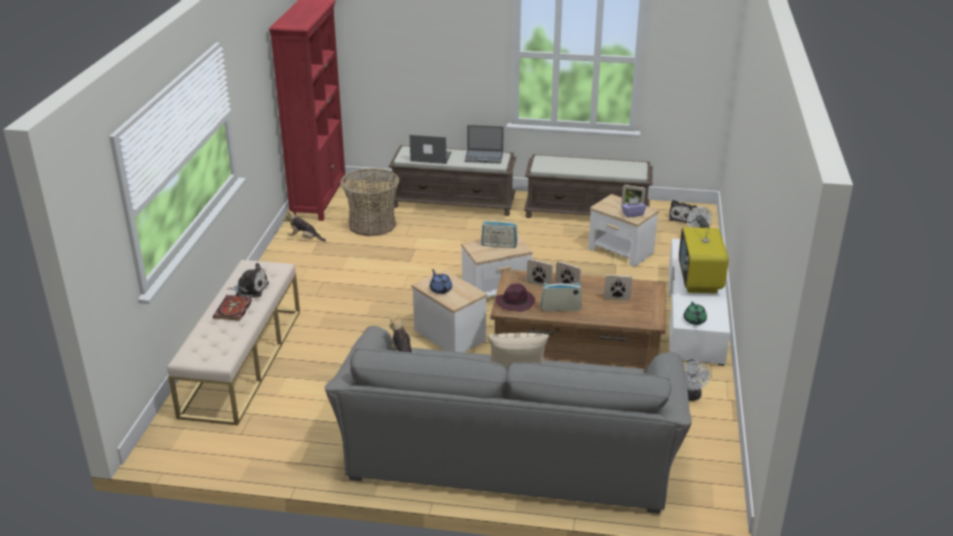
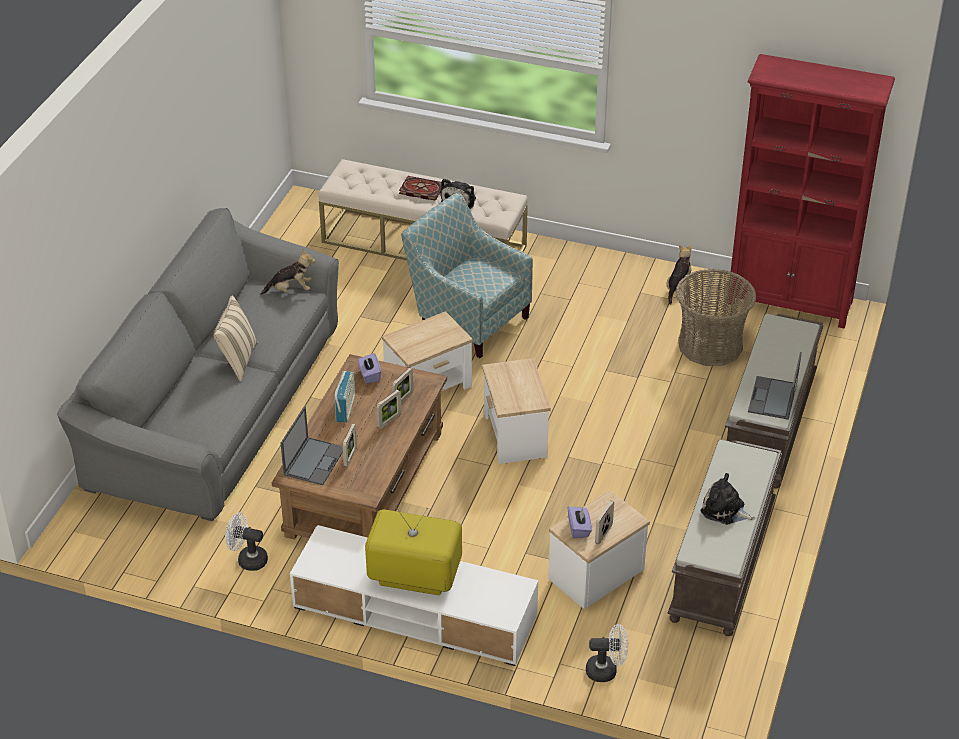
camera: 100 degrees right, 10 degrees up
(355, 326) = (467, 319): none -> armchair
(430, 157) = (776, 346): laptop -> laptop (314, 461)
(440, 289) = (427, 331): blue teapot -> none
(499, 245) = (519, 388): radio -> none
(515, 302) = (369, 375): purple hat -> purple tissue box
(682, 218) = (693, 674): plush toy -> plush toy (725, 510)
(694, 321) = (325, 547): green teapot -> none

